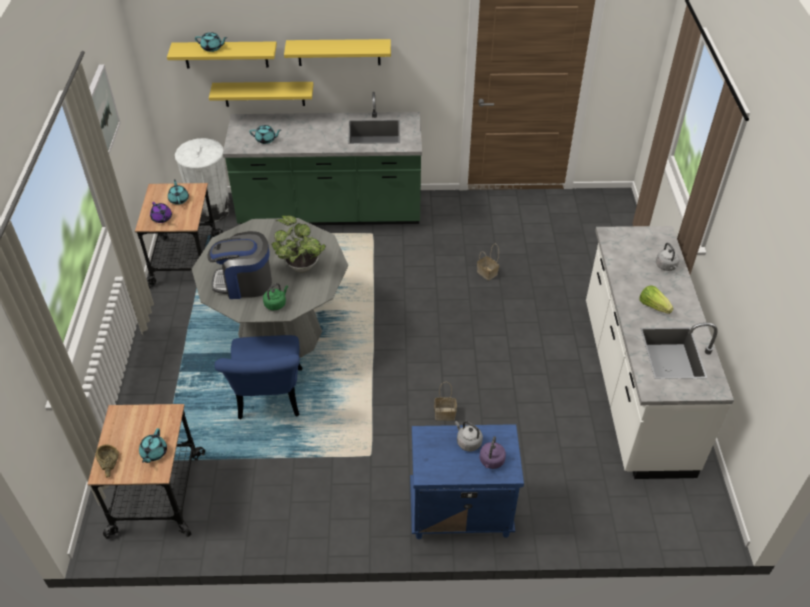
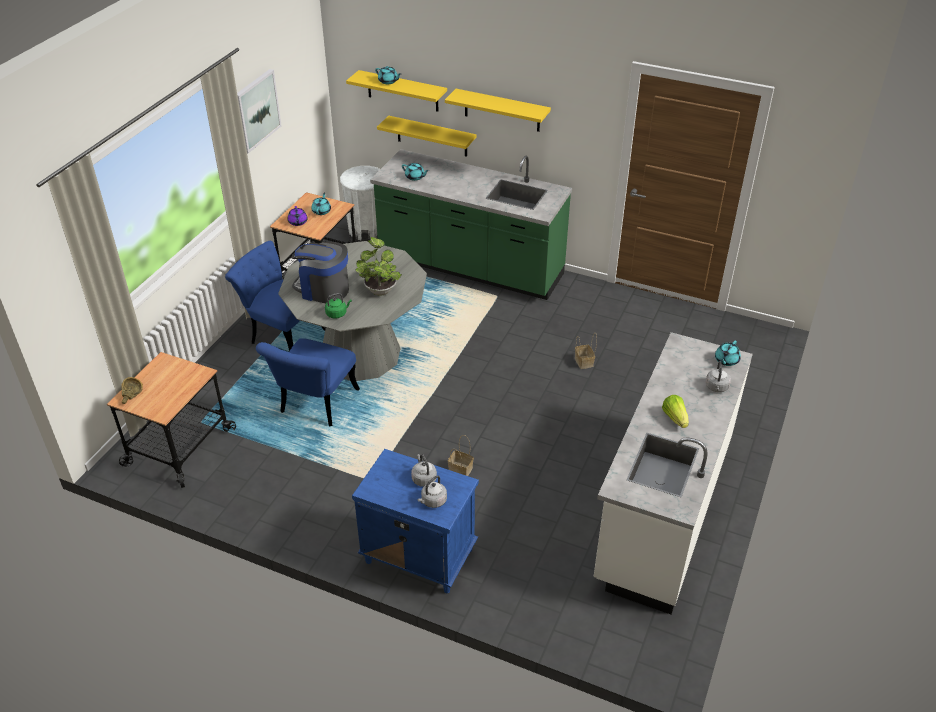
camera: 25 degrees right, 5 degrees down
(153, 453) = (169, 398): turquoise teapot -> turquoise teapot (726, 360)
(188, 338) = (282, 334): none -> blue chair
(491, 461) = (433, 501): purple kettle -> grey kettle

